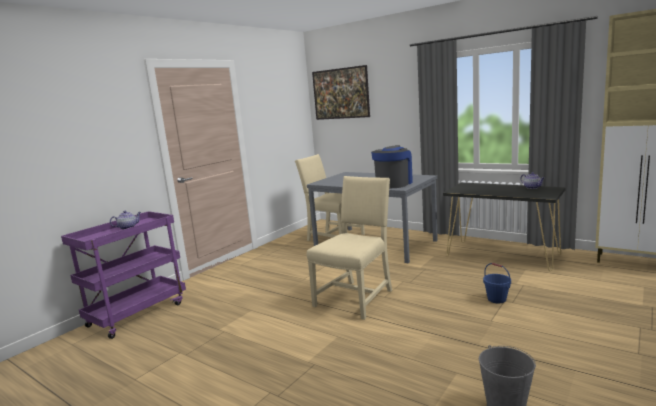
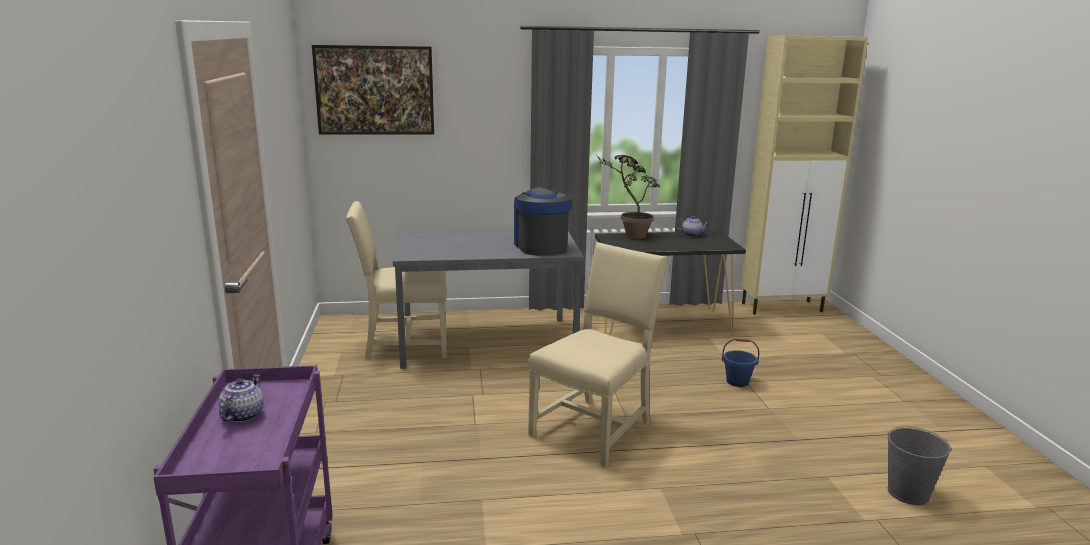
camera: 45 degrees left, 5 degrees up
(356, 297) = (595, 428): beige chair -> beige chair turned 45 degrees clockwise
(481, 185) = (628, 235): none -> potted plant

